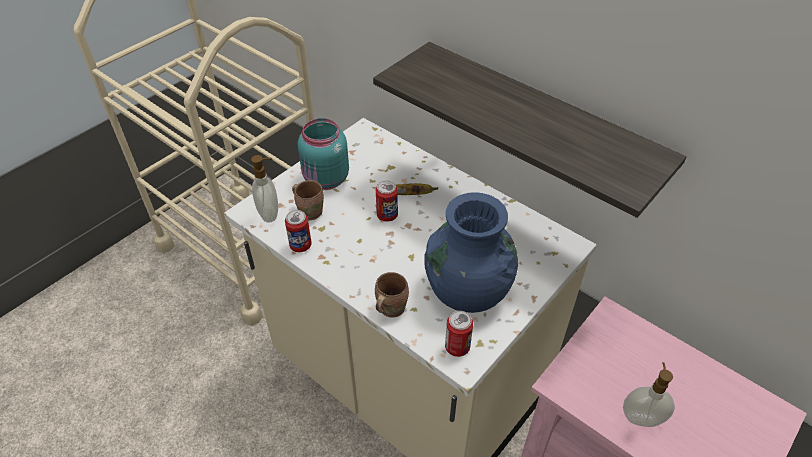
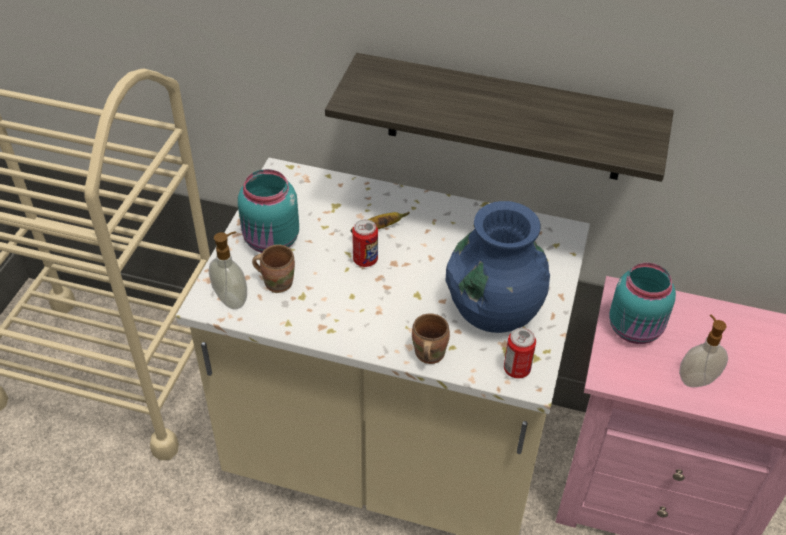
camera: 25 degrees left, 0 degrees up
(300, 245) = (291, 322): can -> none
(607, 352) = (636, 329): none -> turquoise jar

